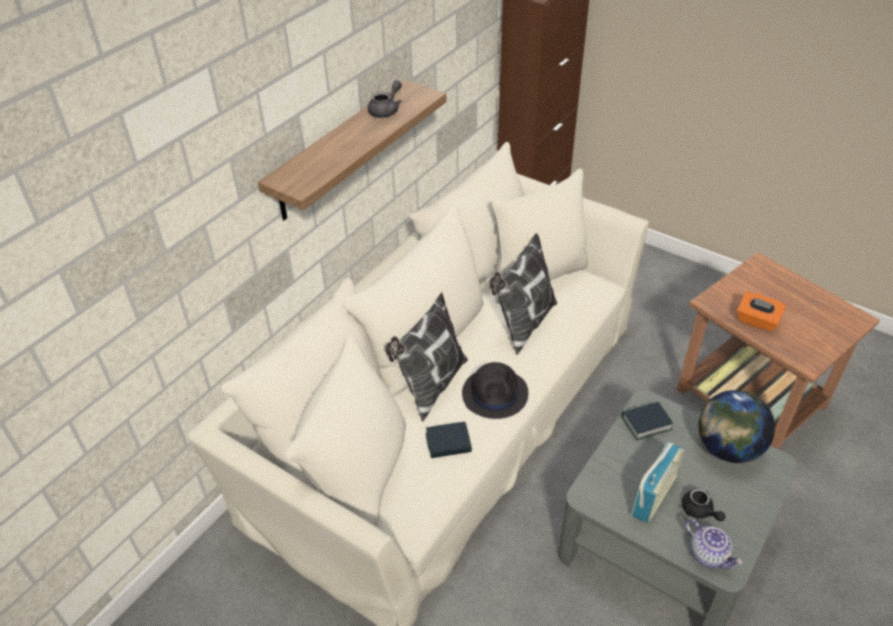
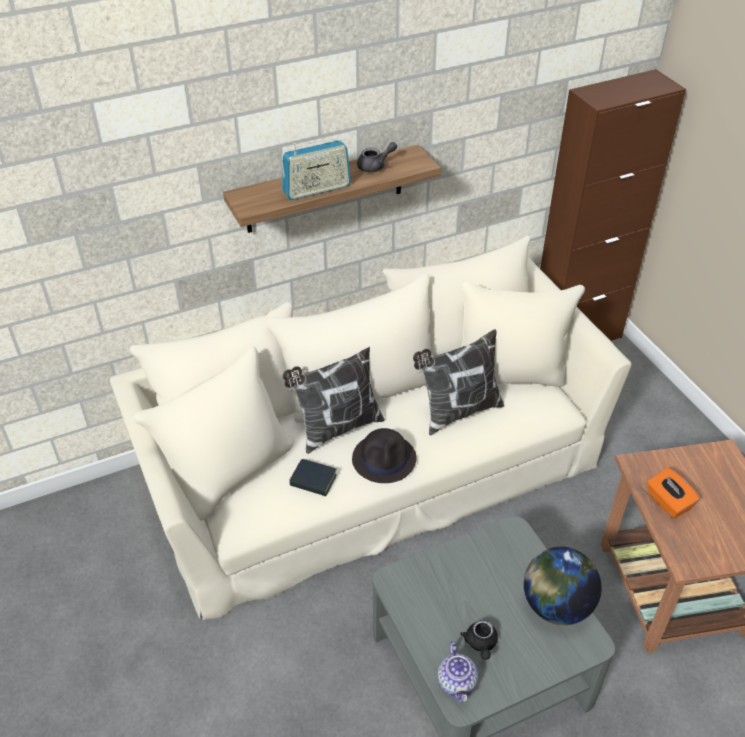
camera: 30 degrees right, 0 degrees up
(646, 423) = (498, 547): book -> none
(654, 495) = (451, 610): radio -> radio (316, 189)

